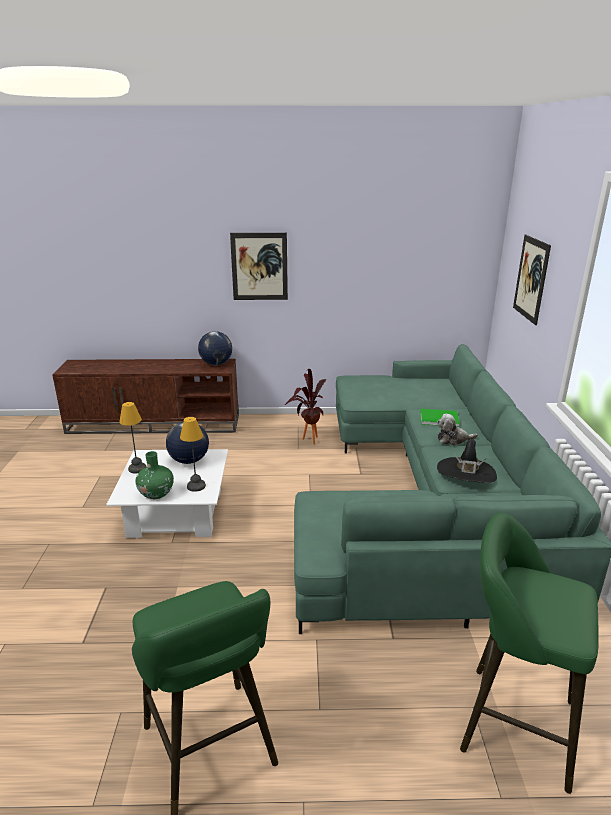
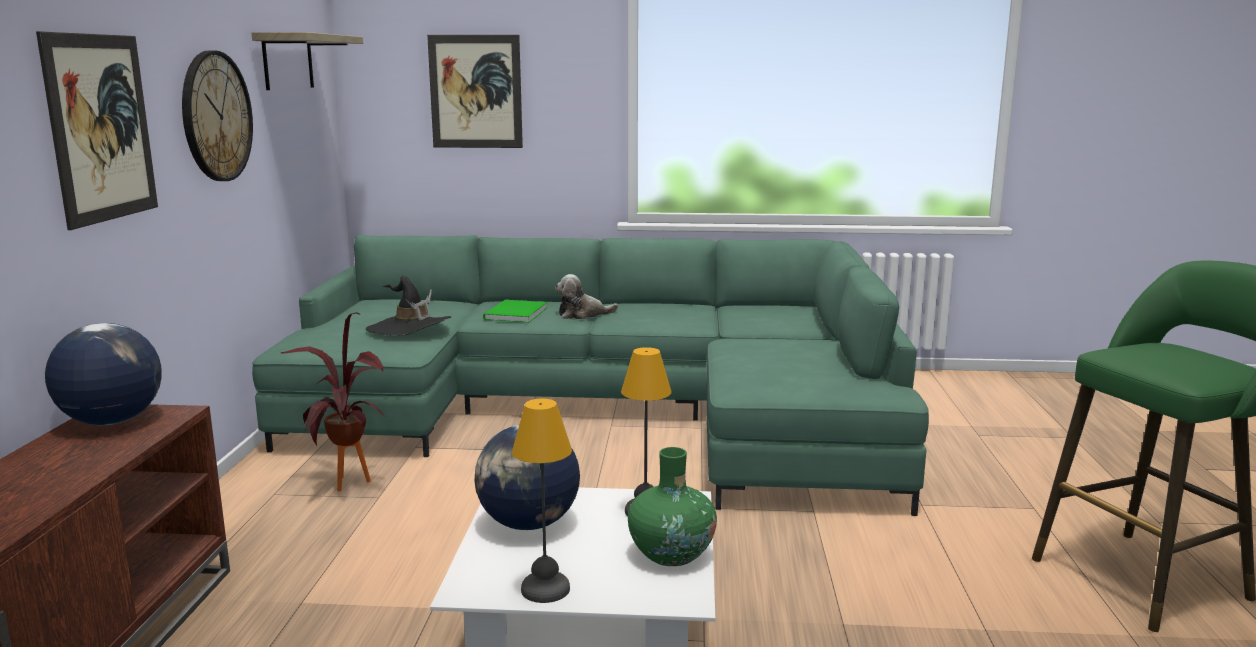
camera: 85 degrees left, 10 degrees down
(345, 267) = (216, 116): none -> wall clock
(431, 241) = (288, 61): none -> shelf
(453, 439) = (582, 314): plush toy -> plush toy turned 75 degrees clockwise
(466, 473) = (681, 316): black hat -> black hat (409, 328)
(510, 722) = (987, 423): green stool -> none

